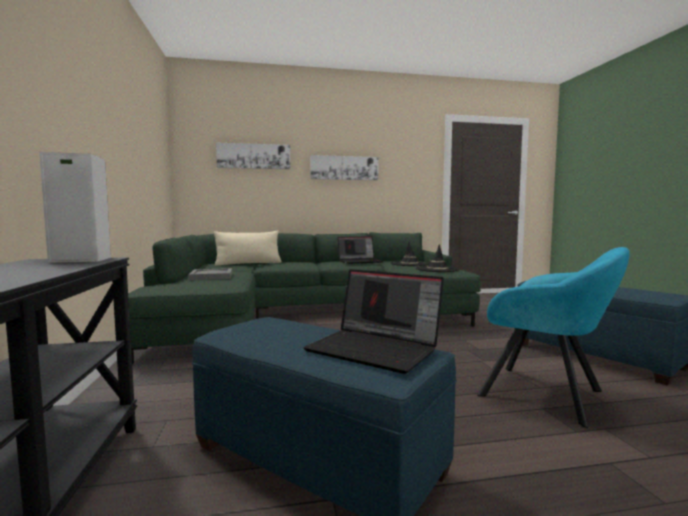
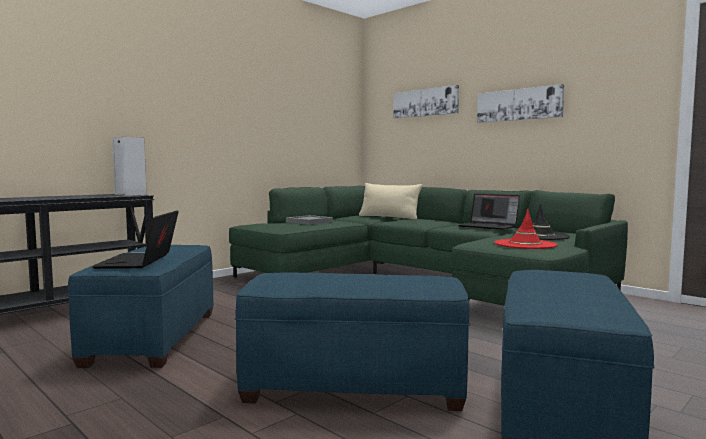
camera: 55 degrees right, 0 degrees up
(437, 269) = (525, 244): black hat -> red hat
(548, 395) = (353, 386): turquoise armchair -> blue ottoman

